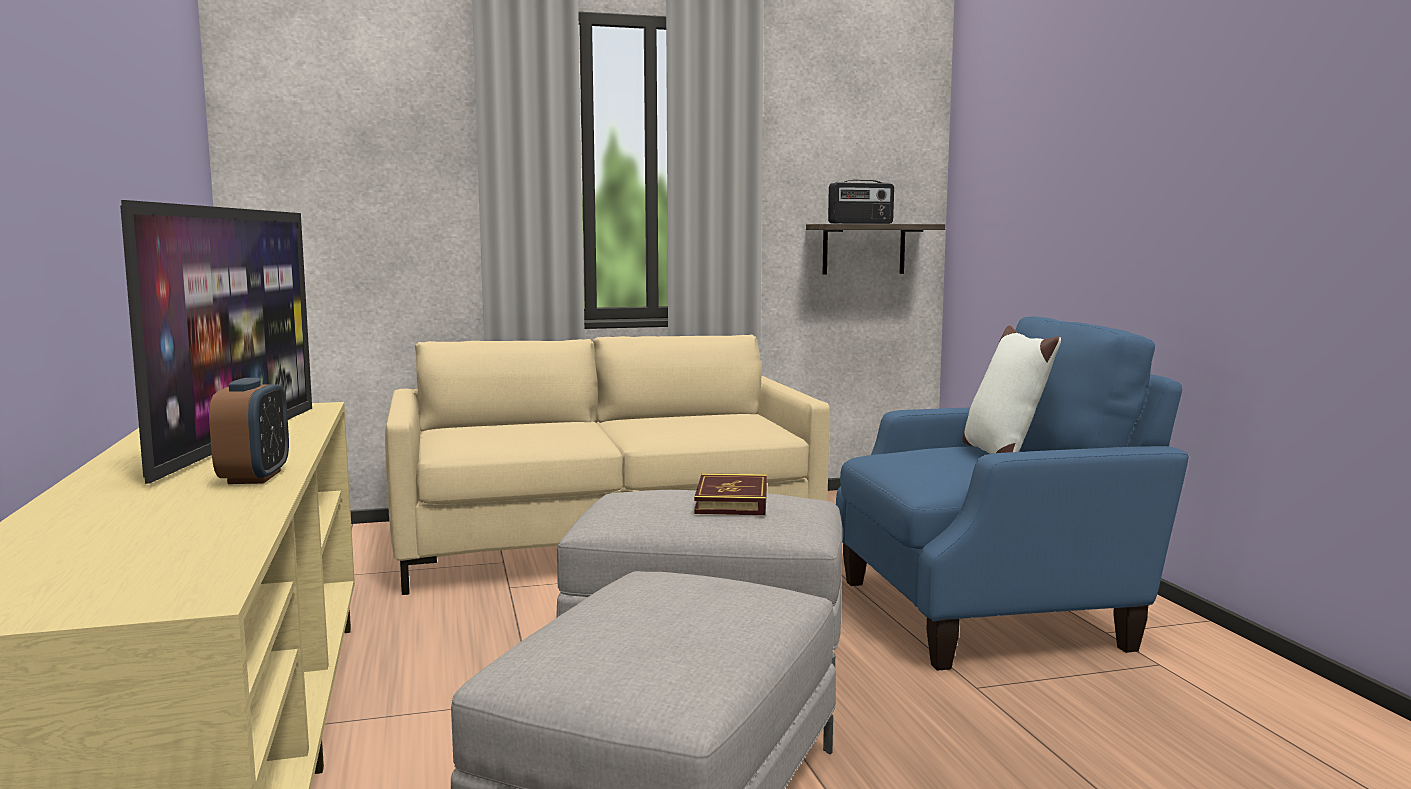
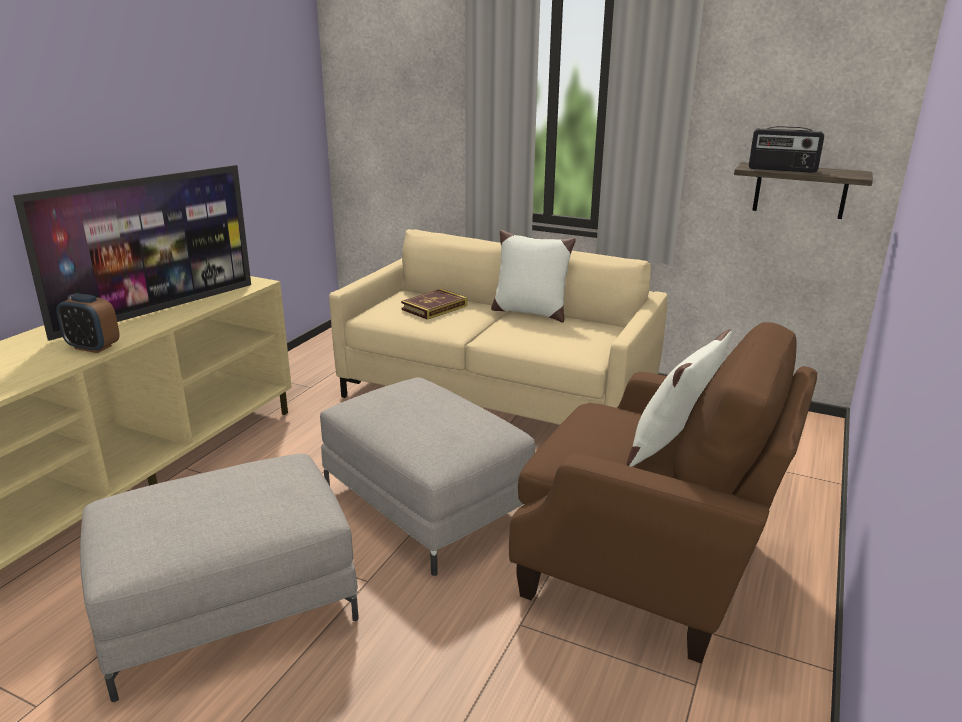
camera: 40 degrees right, 15 degrees up
(254, 477) = (93, 347): alarm clock -> alarm clock turned 75 degrees clockwise
(636, 417) = (529, 312): none -> white pillow
(732, 501) = (439, 416): book -> book (434, 308)
(989, 613) = (647, 567): blue armchair -> brown armchair

